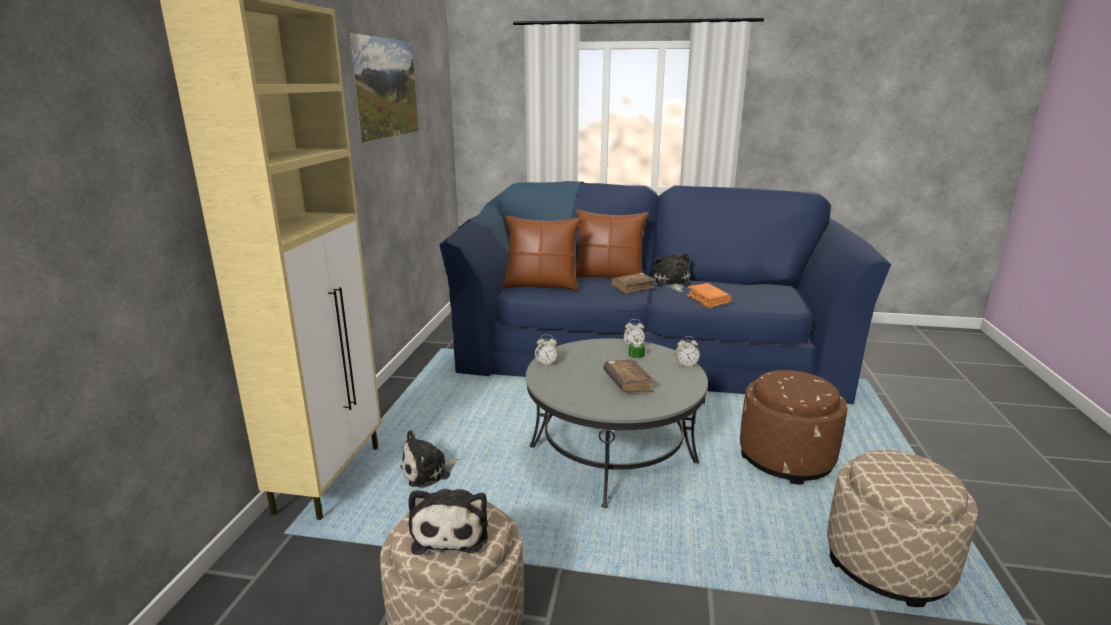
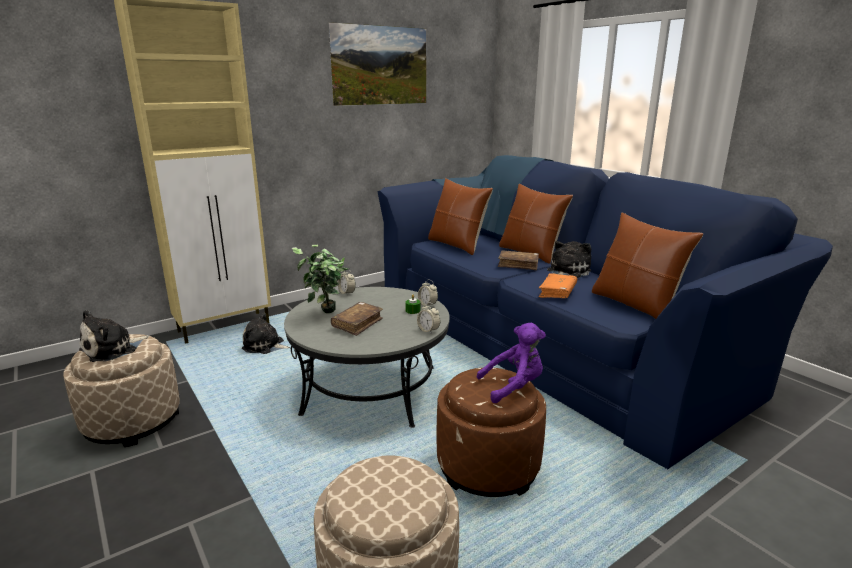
camera: 45 degrees right, 0 degrees up
(582, 388) = (325, 315): none -> potted plant
(762, 293) = (635, 305): none -> brown pillow
(807, 378) = (514, 387): none -> purple plush toy

